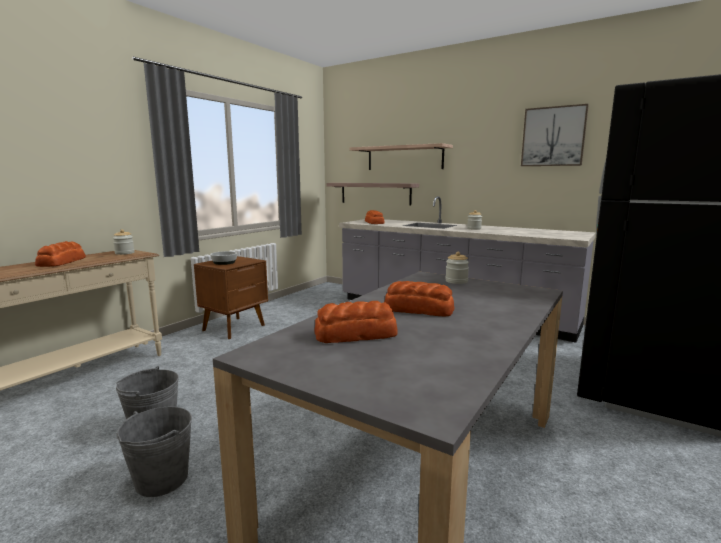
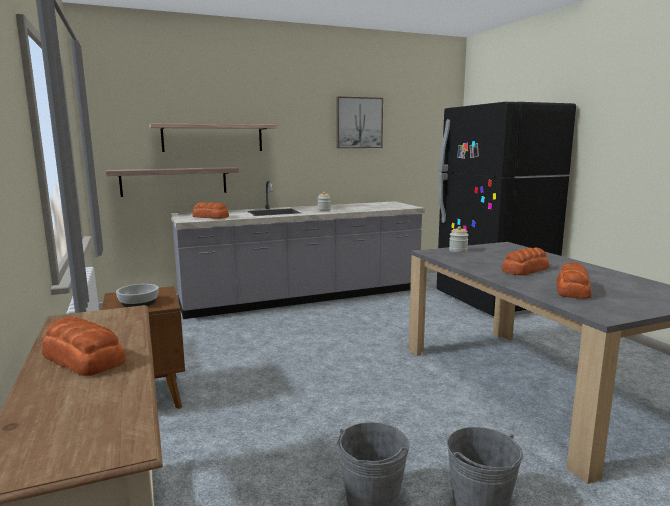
camera: 55 degrees left, 0 degrees up
(124, 253) = (95, 319): jar -> none

